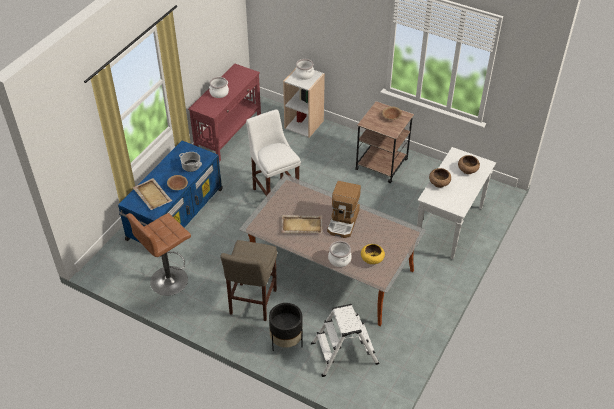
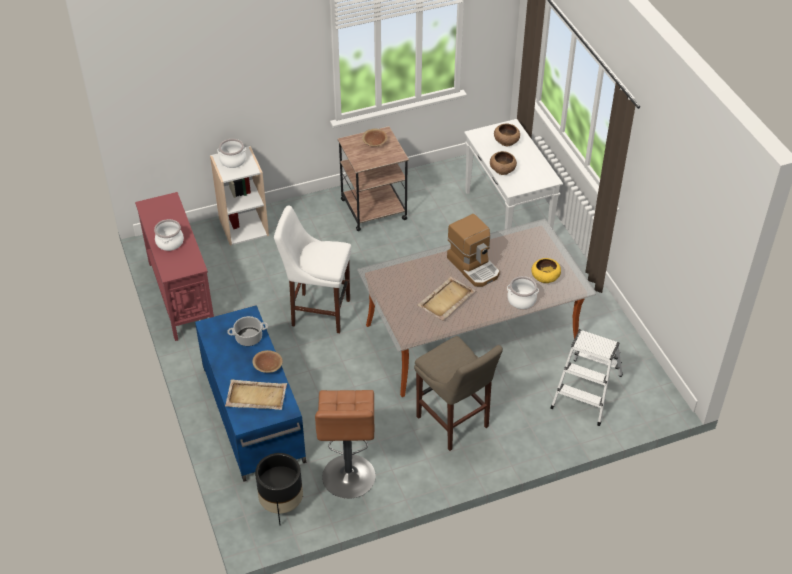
camera: 50 degrees left, 0 degrees up
(286, 342) = (531, 426): black planter -> black planter (282, 505)

